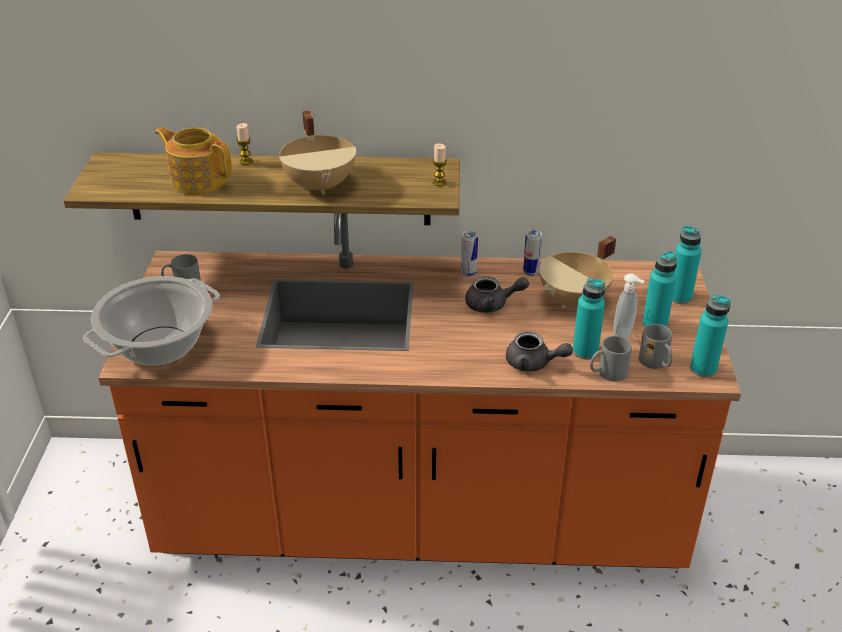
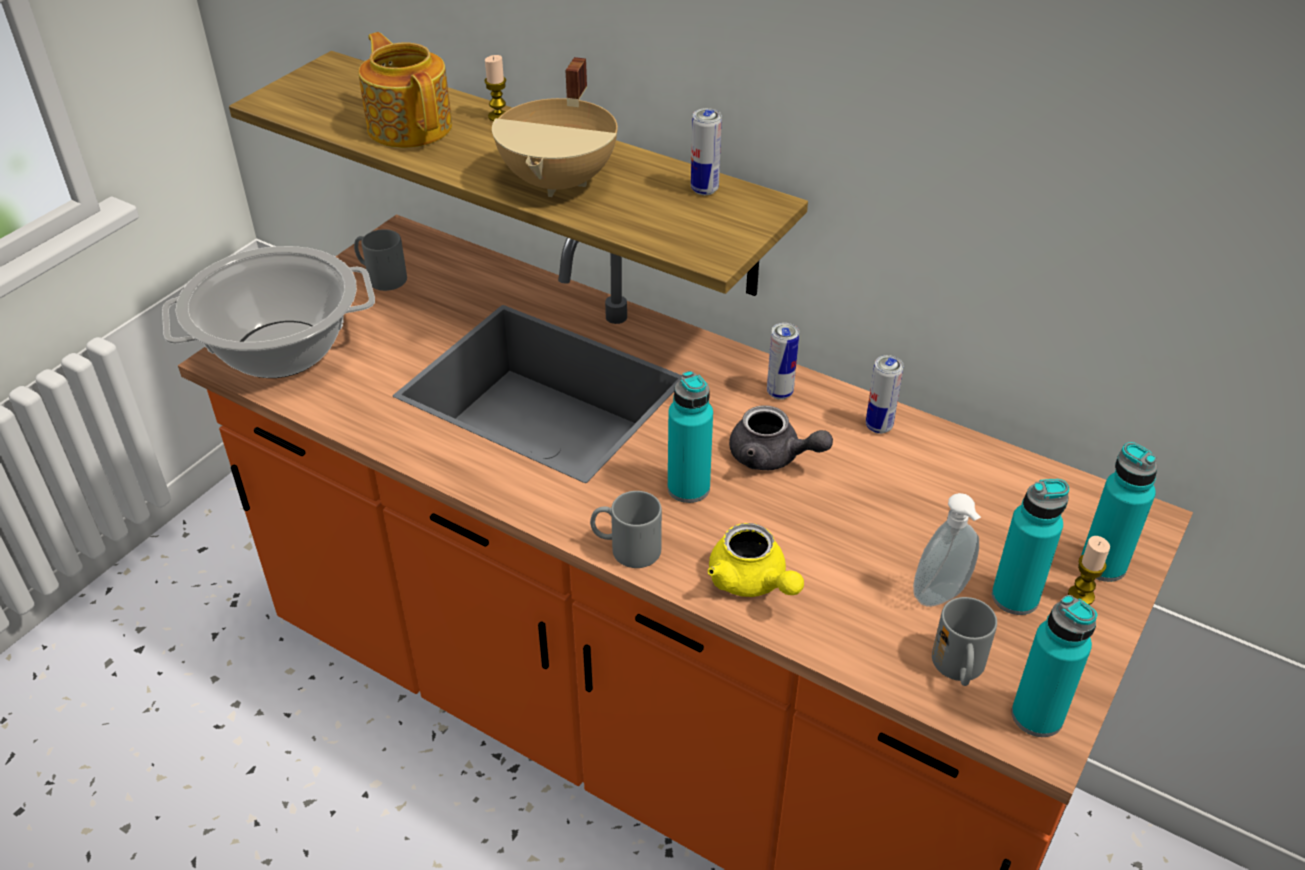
camera: 30 degrees right, 5 degrees up
(402, 168) = (704, 189): none -> can
(439, 183) = (735, 230): candle -> candle (1081, 596)
(533, 364) = (752, 582): grey teapot -> yellow teapot
(574, 302) = (909, 502): beige cooking pot -> none
(585, 351) = (854, 596): turquoise bottle -> turquoise bottle (688, 488)
(607, 373) = (858, 651): grey mug -> grey mug (626, 549)

